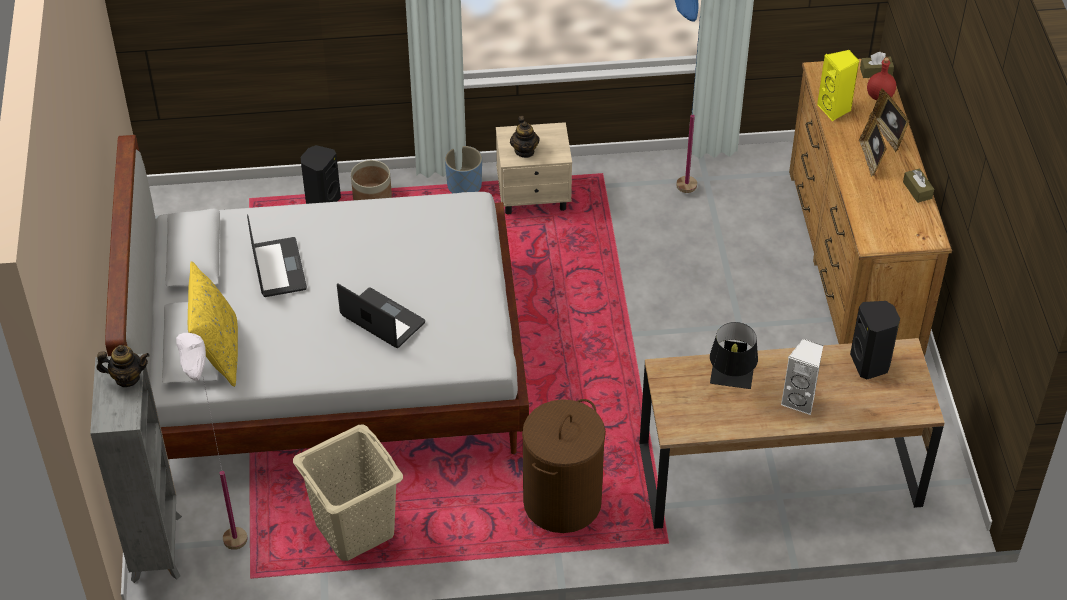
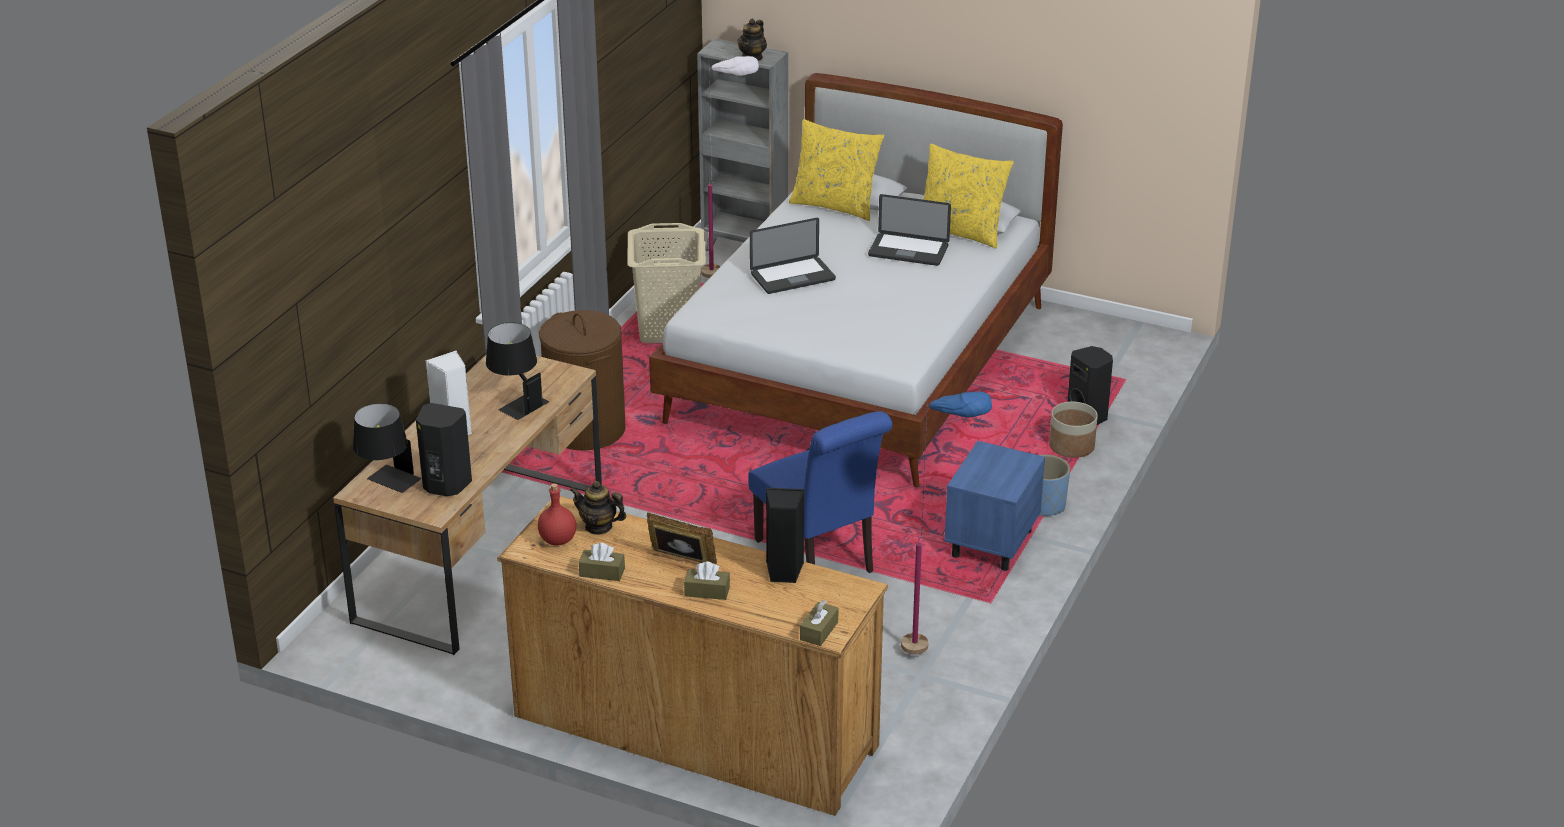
camera: 120 degrees right, 15 degrees down
(219, 249) = (961, 232): none -> yellow pillow
(525, 151) = (989, 461): teapot -> teapot (598, 527)
(534, 196) = (991, 544): beige nightstand -> blue nightstand
(624, 277) = (819, 559): none -> blue chair
(835, 109) = (783, 571): yellow speaker -> black speaker
(879, 96) = (774, 614): red bottle -> red bottle (558, 539)
(887, 134) = (707, 591): picture frame -> brown tissue box
(899, 399) = (387, 483): none -> black table lamp

